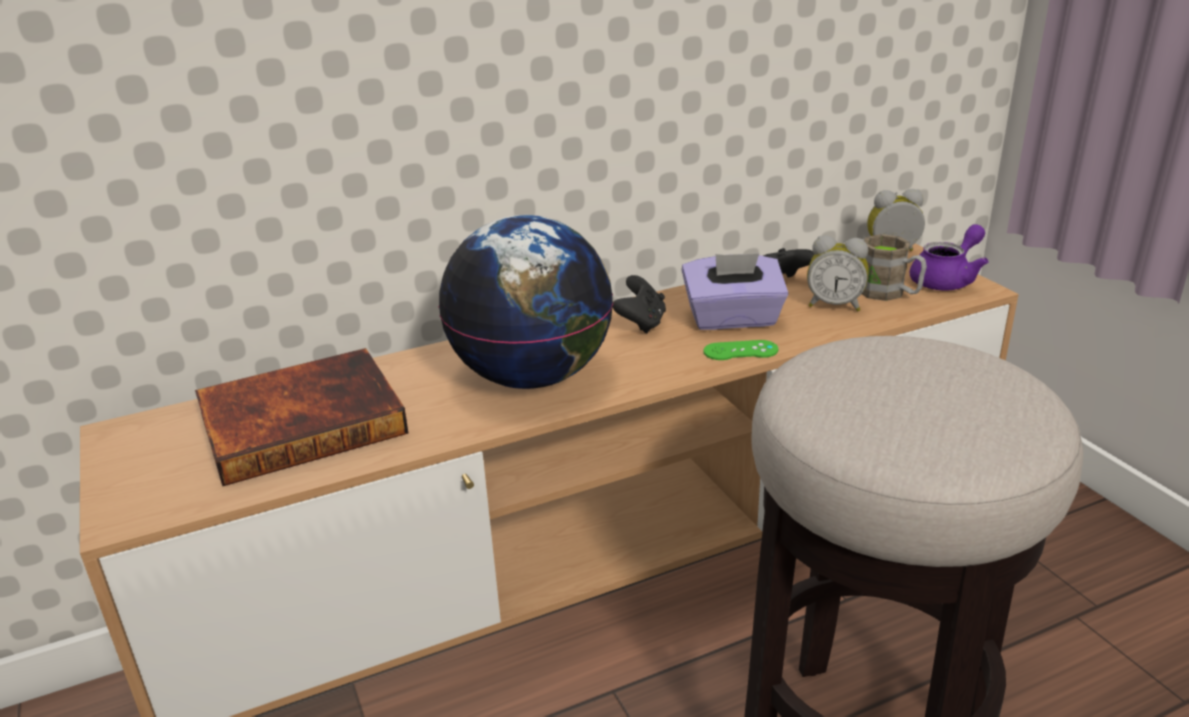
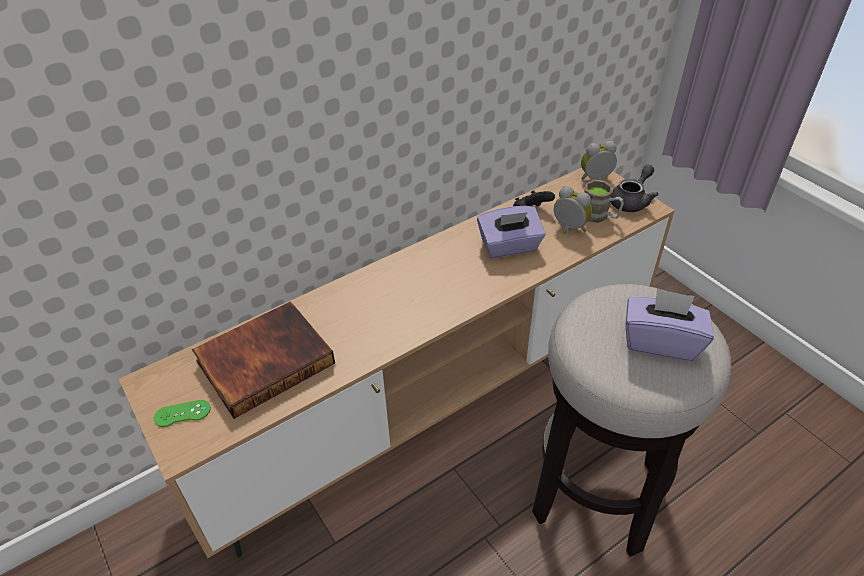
camera: 10 degrees left, 15 degrees up
(533, 376) = (398, 308): globe -> none
(641, 323) = (454, 255): black game controller -> none
(740, 351) = (519, 274): green game controller -> green game controller (182, 413)
(834, 305) = (568, 229): alarm clock -> alarm clock turned 150 degrees counterclockwise
(947, 280) = (632, 201): purple teapot -> grey teapot
(947, 401) = (660, 341): none -> purple tissue box

